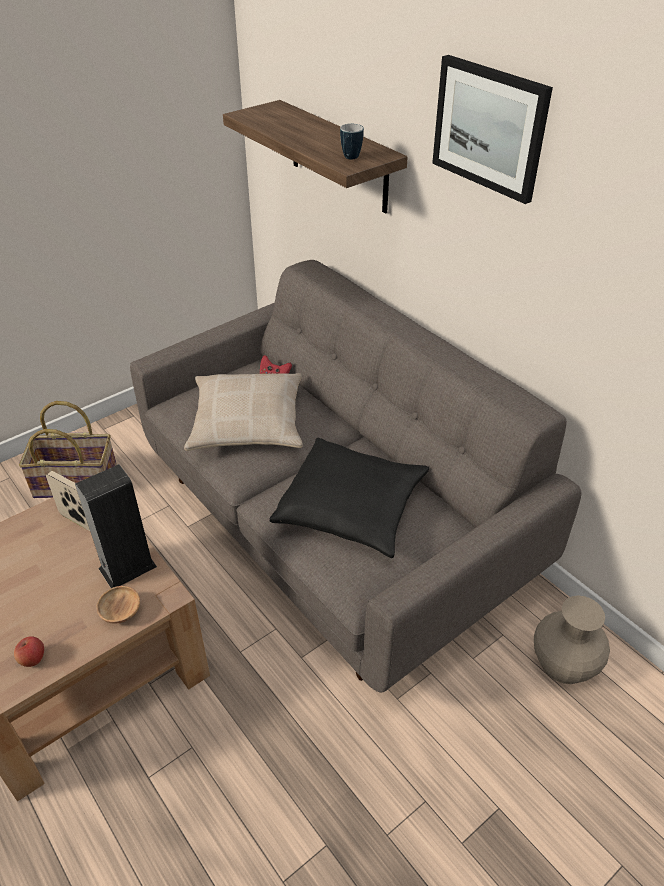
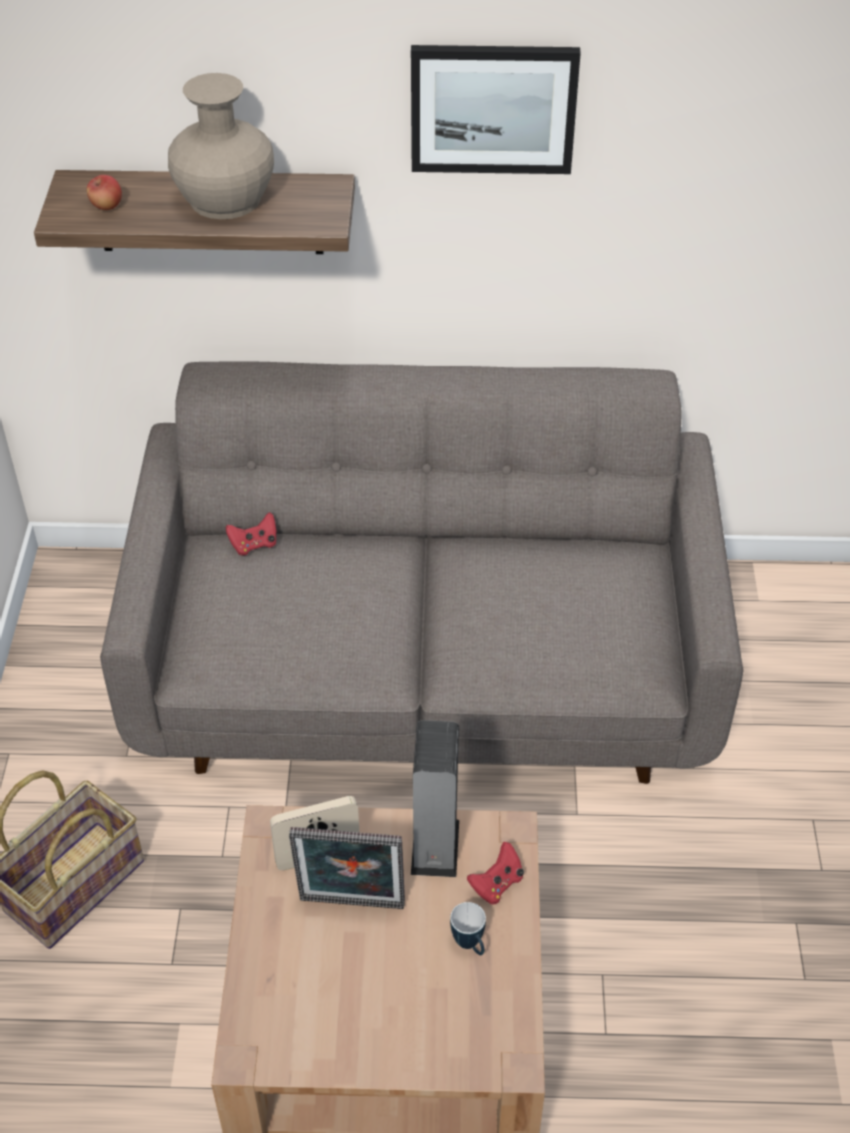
camera: 50 degrees left, 5 degrees up
(33, 659) = (493, 994): apple -> apple (106, 206)
(56, 557) = (351, 907): none -> picture frame
(121, 612) = (497, 884): brown bowl -> red game controller
(247, 423) = (313, 616): beige pillow -> none
(349, 159) = (309, 212): mug -> mug (470, 945)
(351, 507) = (538, 610): black pillow -> none
(564, 662) = (763, 618): beige vase -> beige vase (225, 199)

